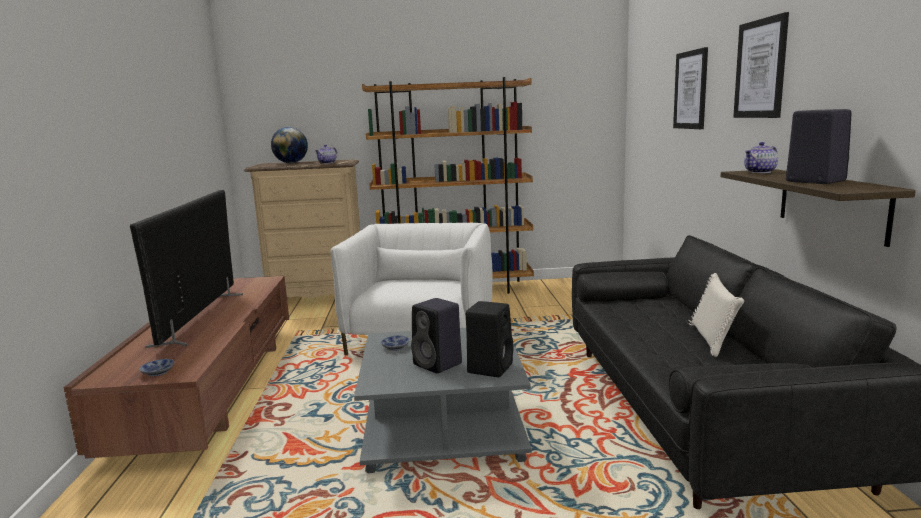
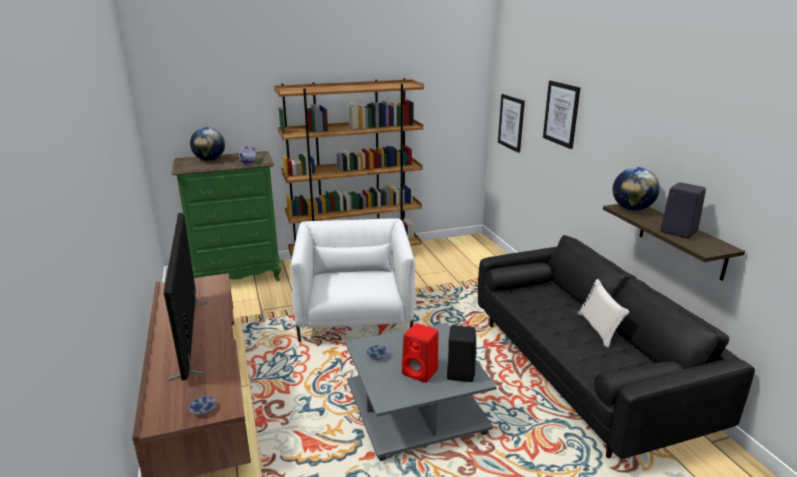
camera: 15 degrees left, 10 degrees up
(317, 300) = (238, 277): beige dresser -> green dresser
(439, 364) = (421, 372): black speaker -> red speaker
(760, 69) = (629, 124): picture -> picture (511, 122)
(760, 172) = (632, 209): teapot -> globe

